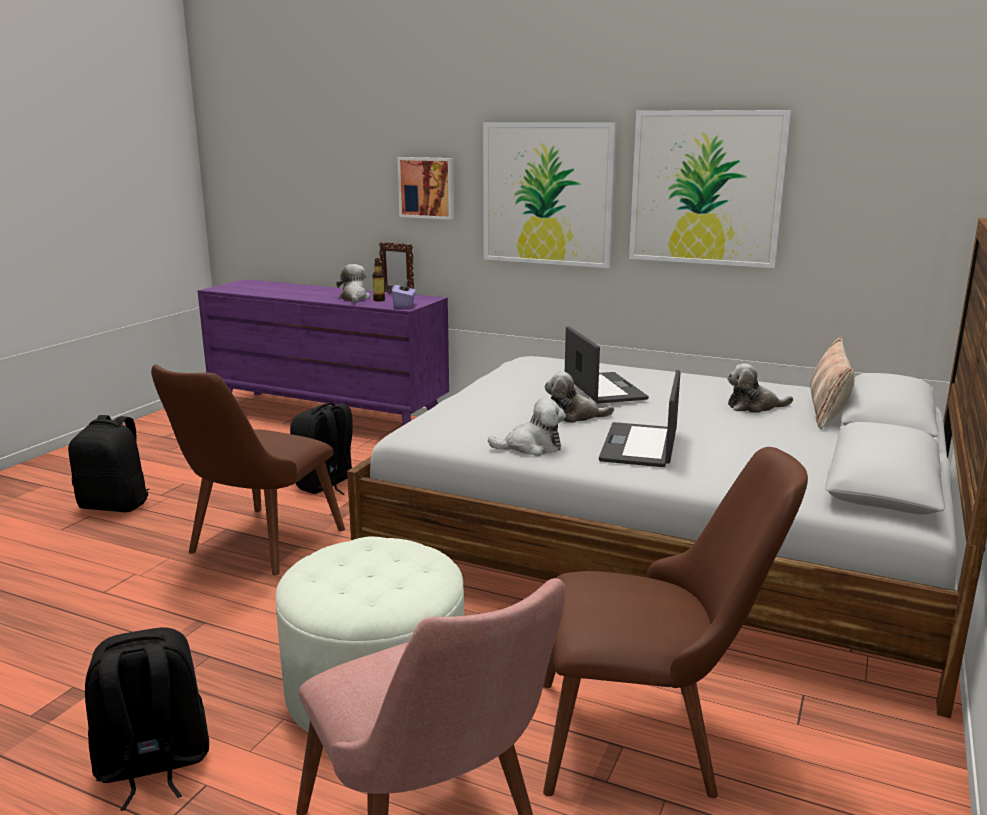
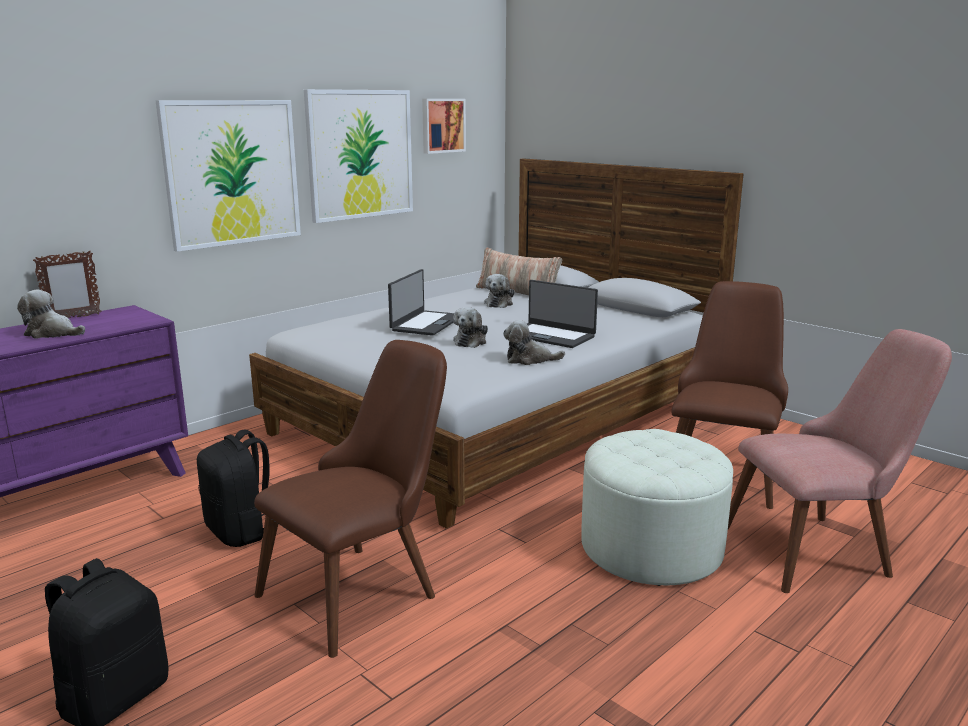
camera: 70 degrees left, 0 degrees up
(152, 765) = (728, 657): black backpack -> none
(255, 548) = (364, 587): brown chair -> brown chair turned 90 degrees counterclockwise
(379, 300) = (87, 326): bottle -> none
(404, 305) = (140, 320): purple tissue box -> none
(427, 187) = (87, 180): picture -> picture (442, 125)
(531, 447) = (529, 360): plush toy -> plush toy turned 105 degrees counterclockwise
(603, 389) = (426, 323): laptop -> laptop turned 105 degrees clockwise

